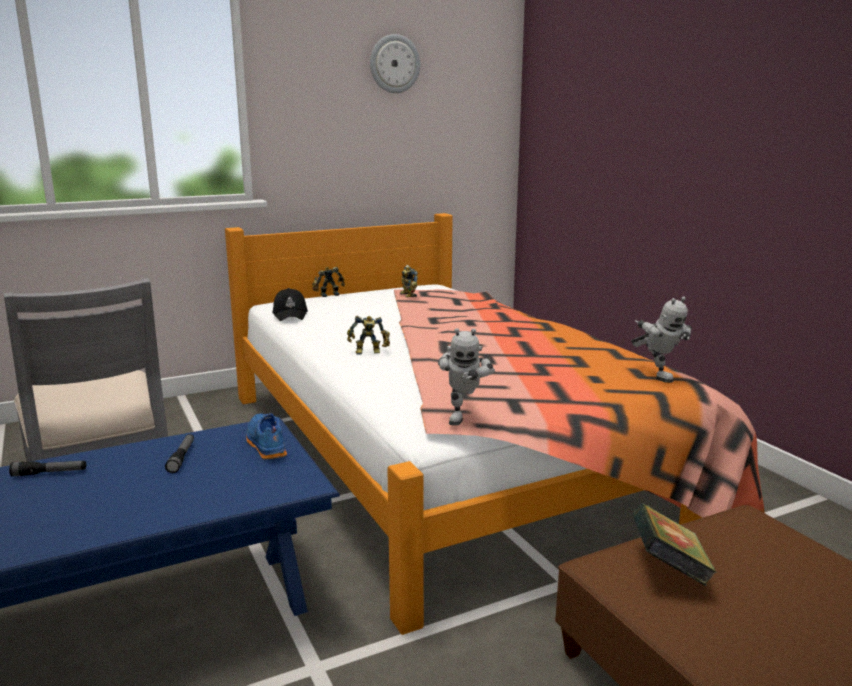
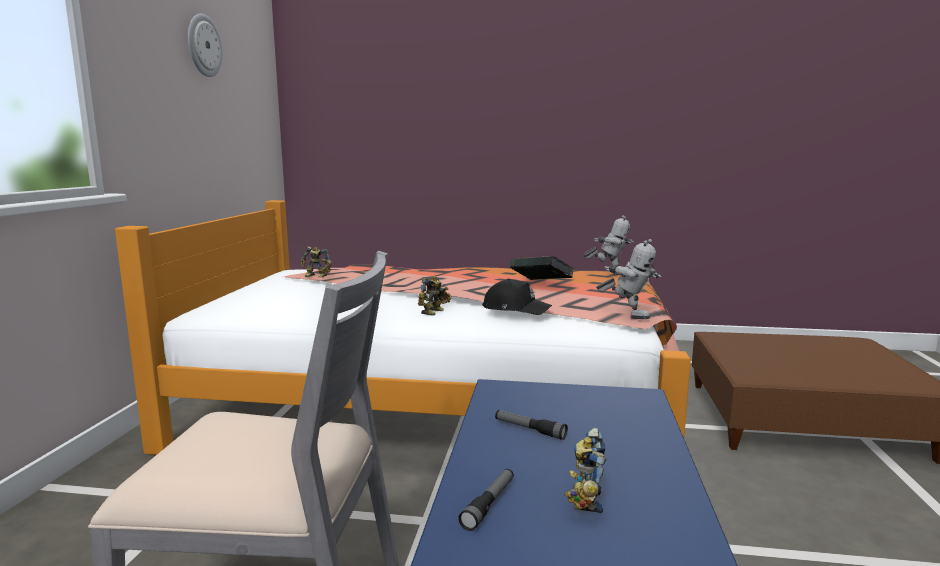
camera: 55 degrees left, 5 degrees down
(265, 445) = (542, 394): blue shoe -> none
(290, 314) = (259, 313): black cap -> black cap (515, 308)
(328, 294) = (228, 294): toy robot -> toy robot (583, 500)
(668, 569) = (760, 363): book -> book (541, 285)

